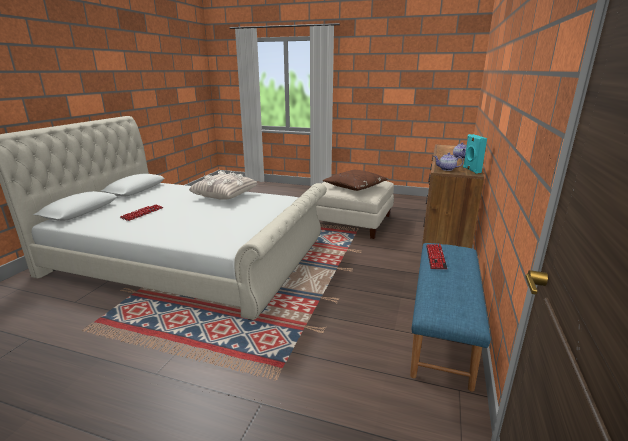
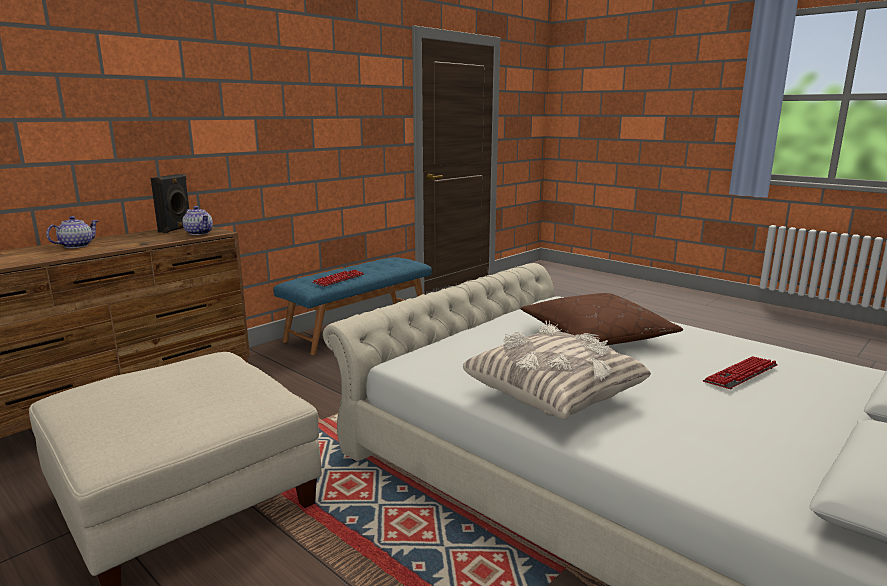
camera: 155 degrees left, 5 degrees down
(355, 186) = (189, 381): brown pillow -> brown pillow (596, 335)
(471, 170) = (176, 229): turquoise speaker -> black speaker

